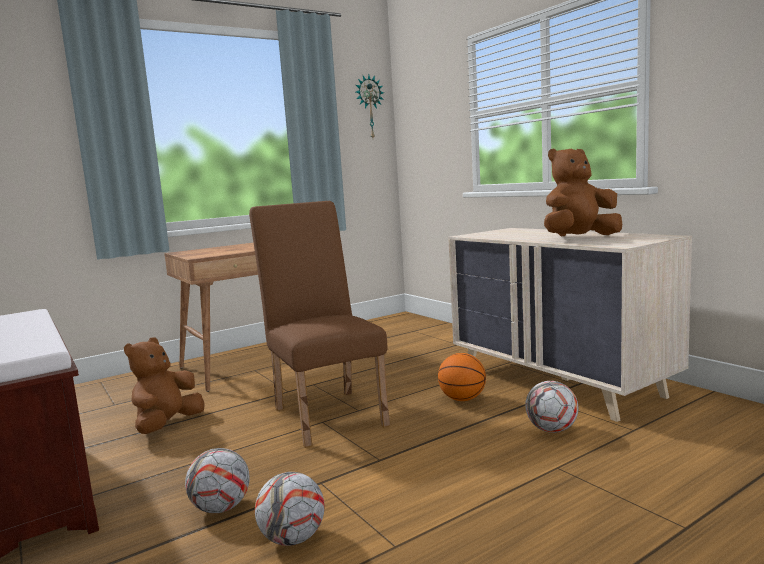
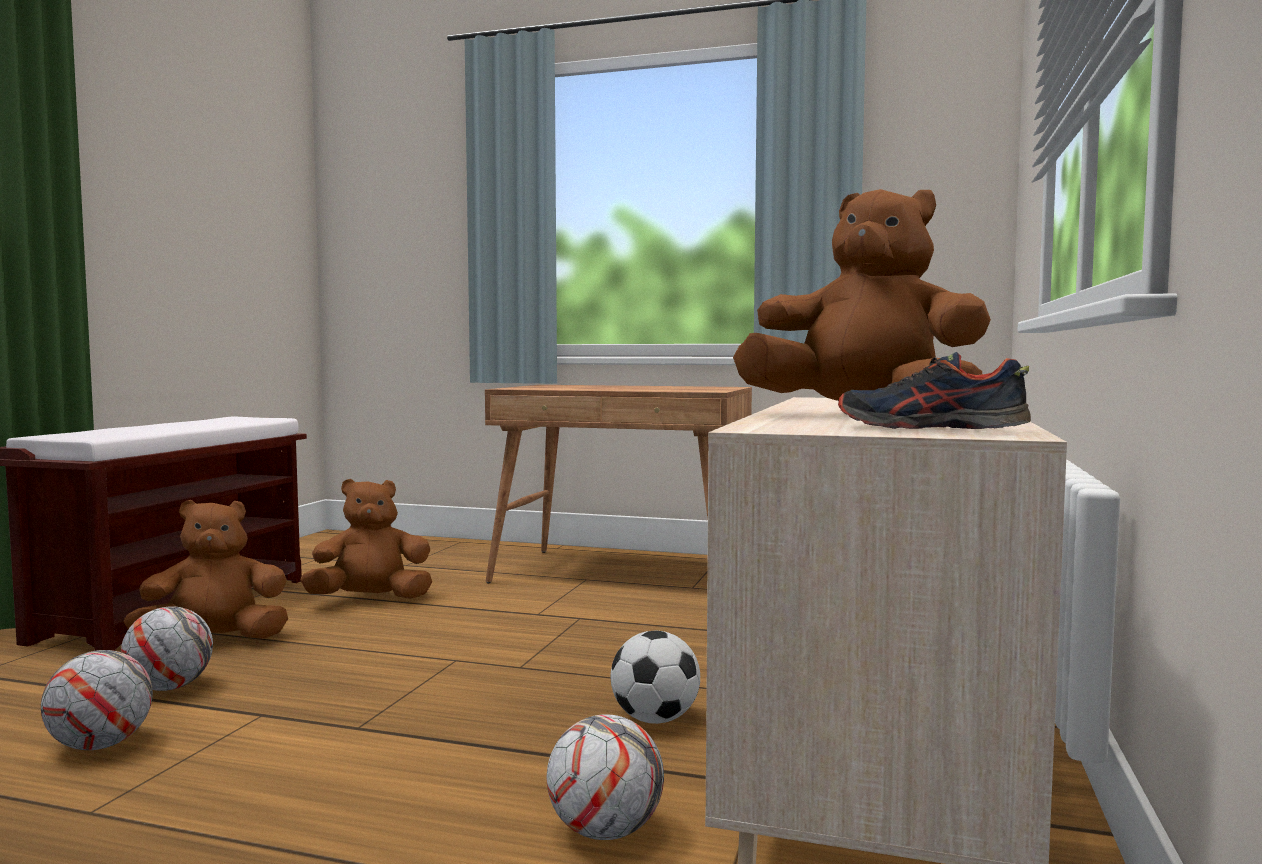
camera: 50 degrees right, 5 degrees down
(149, 484) = (214, 641): none -> brown plush toy
(327, 413) = (489, 653): brown chair -> none
(369, 107) = (953, 155): wall clock -> none
(462, 399) = (655, 719): basketball -> football
(641, 238) = (929, 428): none -> shoe

